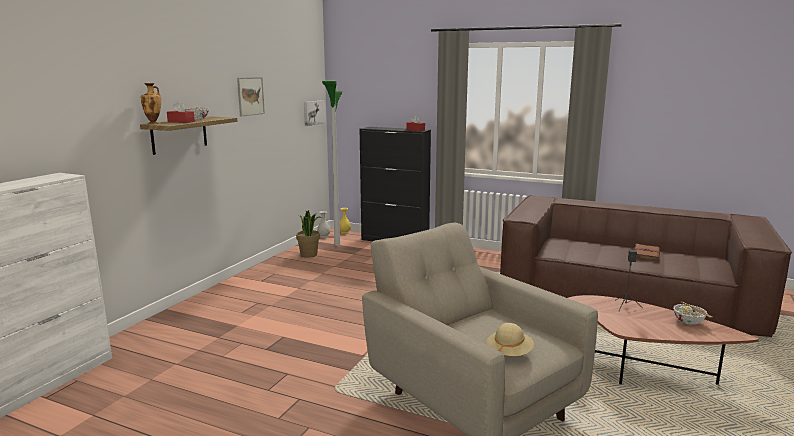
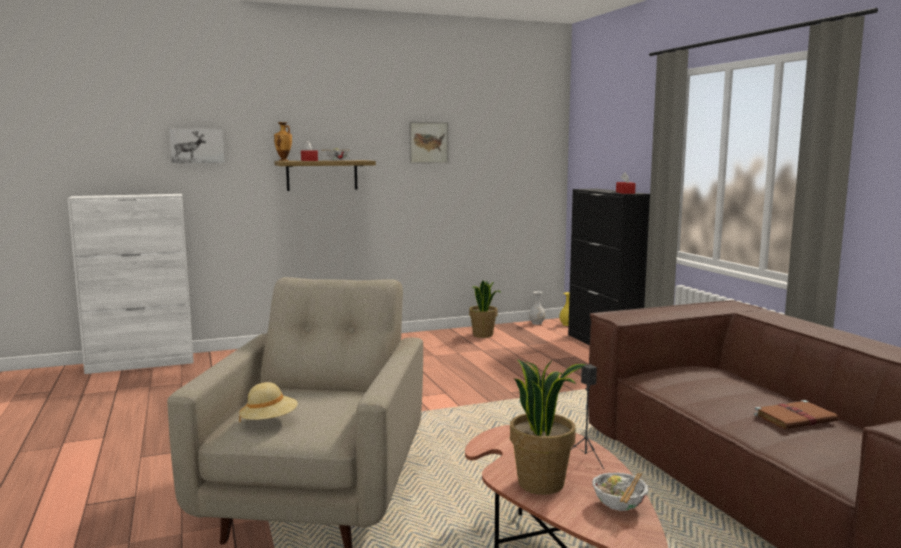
camera: 45 degrees right, 5 degrees down
(313, 112) = (539, 168): picture -> picture (197, 146)
(337, 244) = (531, 333): floor lamp -> none
(645, 326) = (542, 483): none -> potted plant

